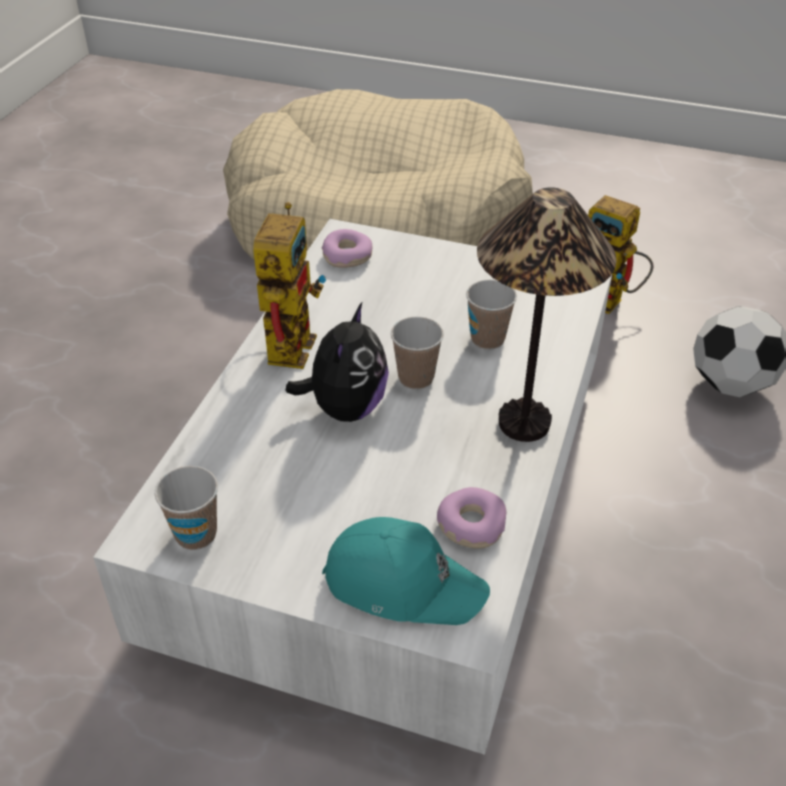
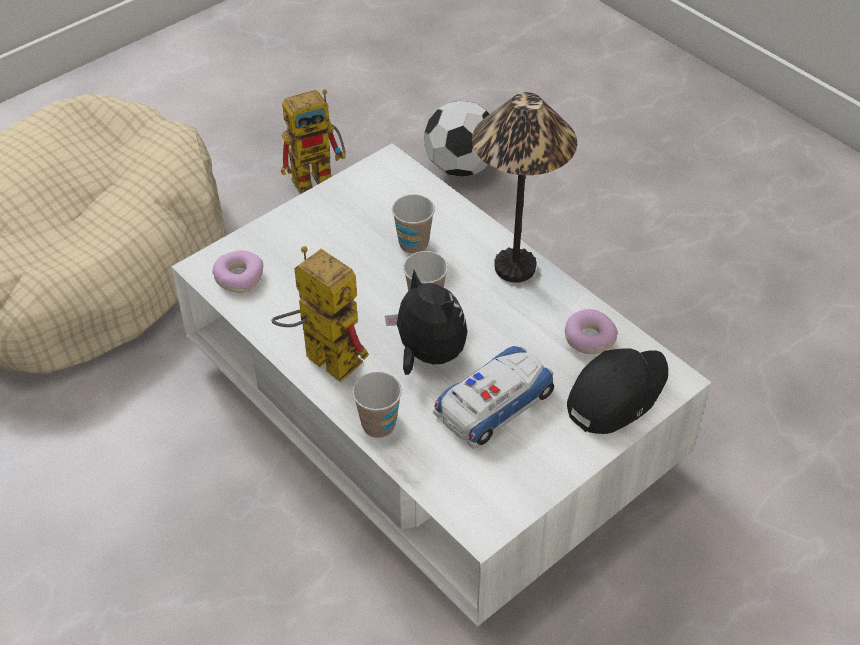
camera: 60 degrees left, 5 degrees up
(196, 534) = (500, 492): cup -> cup (378, 425)
(316, 482) = (494, 403): none -> toy car
(402, 582) = (616, 394): turquoise cap -> black cap

